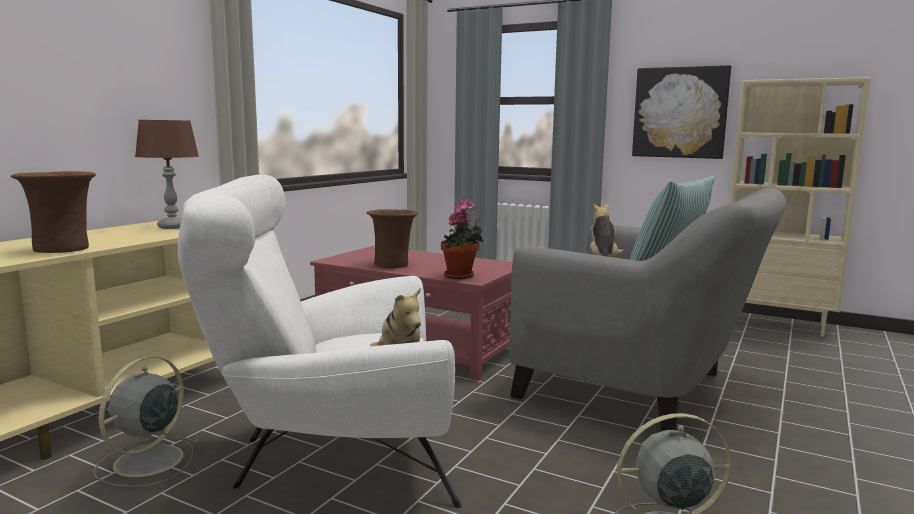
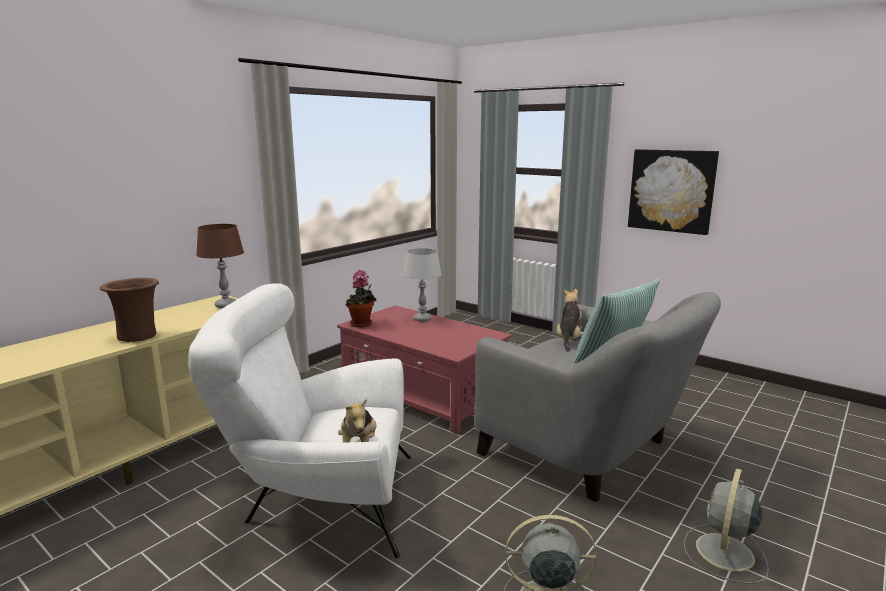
camera: 10 degrees right, 5 degrees up
(146, 462) = (193, 493): grey fan -> grey fan (724, 553)
(392, 265) = (398, 332): brown vase -> none
(415, 255) = (422, 319): none -> grey table lamp
(461, 276) = (446, 349): potted plant -> potted plant (362, 324)
(777, 324) = (746, 387): beige bookcase -> none

